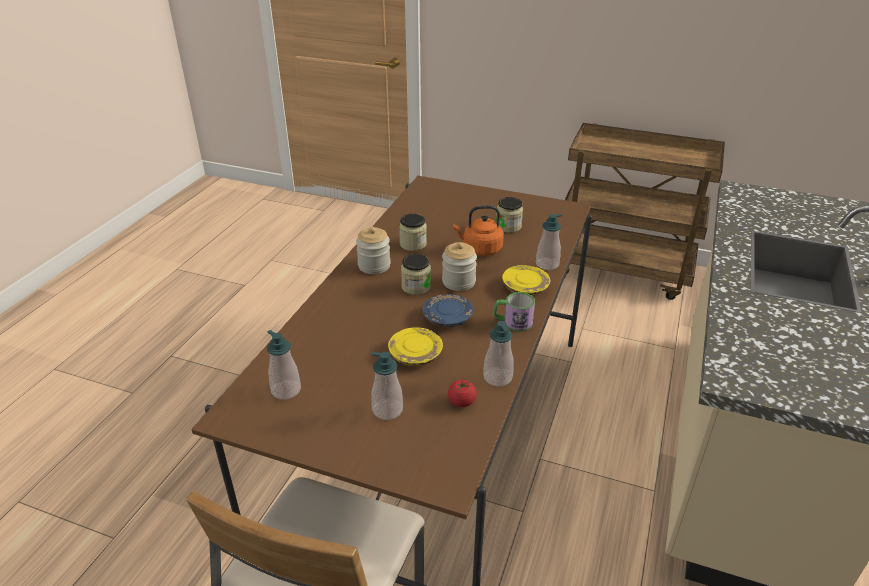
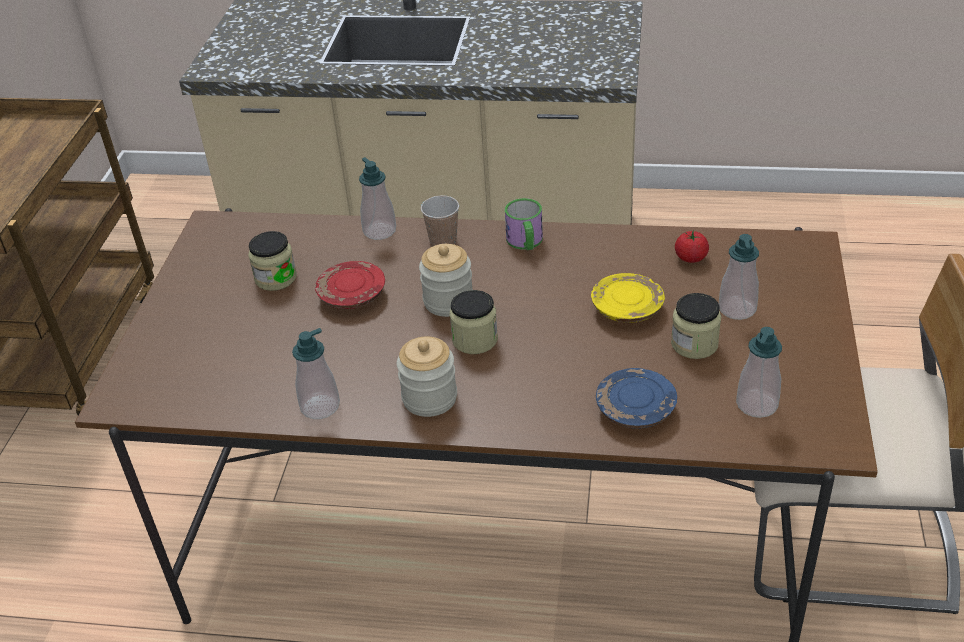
camera: 100 degrees left, 5 degrees up
(413, 244) = (351, 369): jar -> jar (694, 344)
(447, 318) = (539, 296): blue plate -> blue plate (635, 409)
(480, 249) = (352, 295): orange kettle -> red plate
(497, 377) = (636, 239): soap dispenser -> soap dispenser (320, 406)
(525, 287) = (443, 242): yellow plate -> cup

